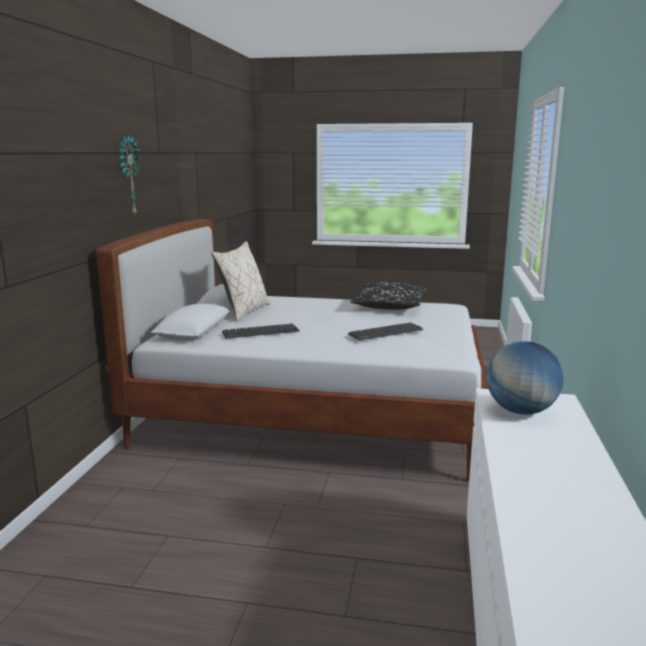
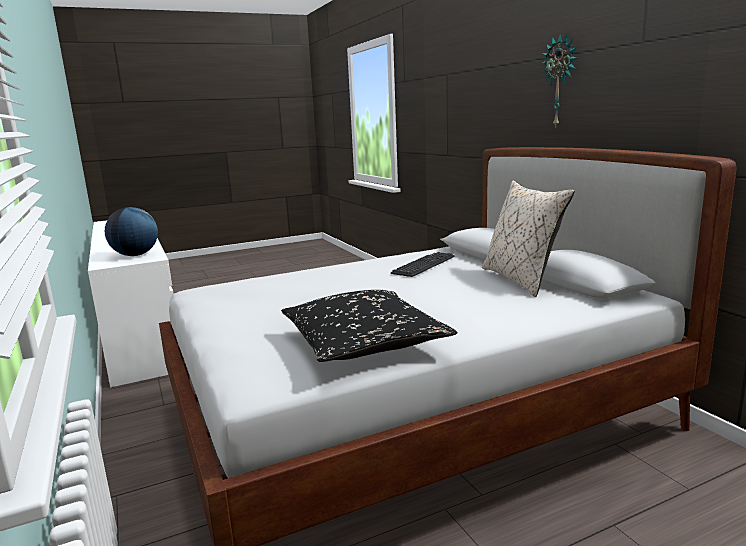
camera: 145 degrees right, 0 degrees up
(386, 332) = (294, 290): keyboard -> none

